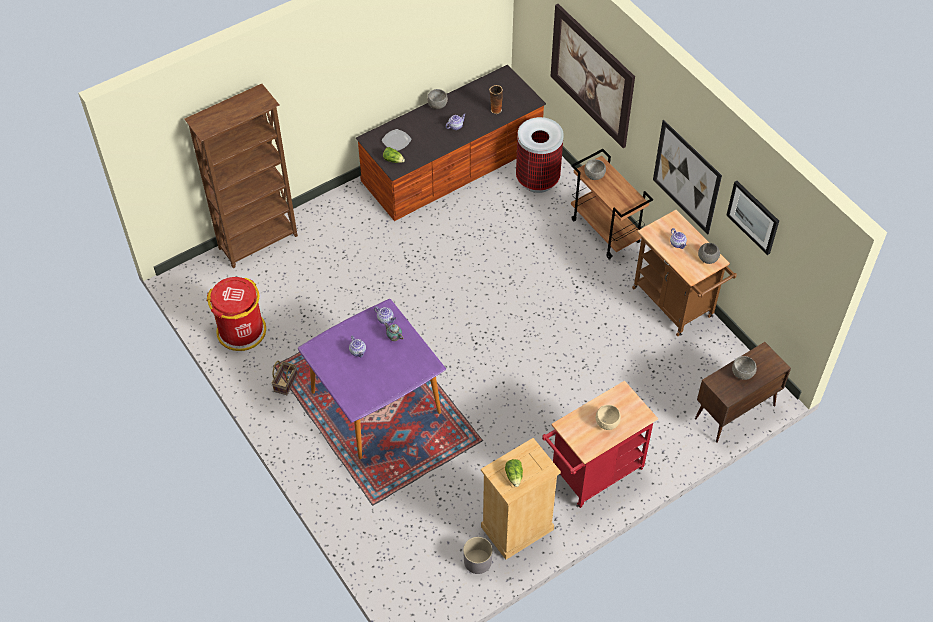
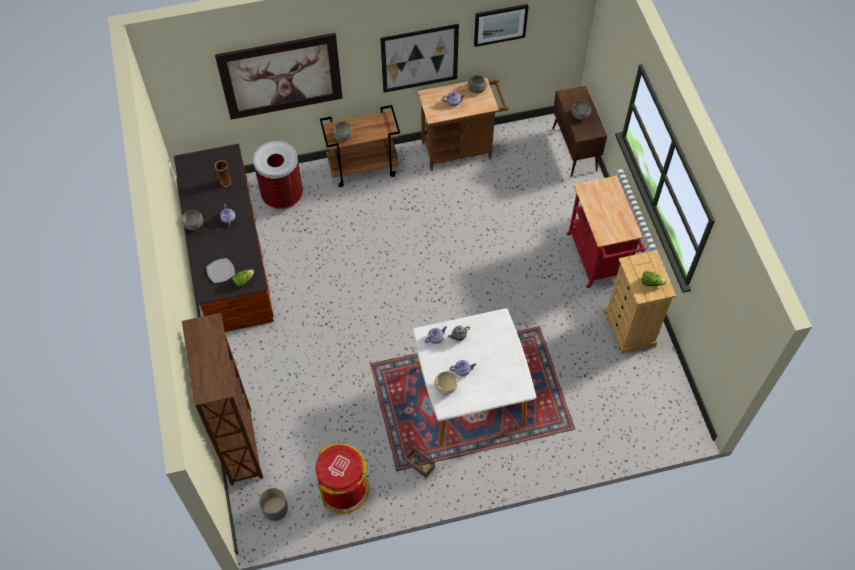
camera: 70 degrees left, 5 degrees up
(376, 402) = (470, 395): purple dining table -> white dining table
(477, 561) = (651, 366): grey planter -> grey planter (275, 508)
(606, 423) = (610, 209): beige bowl -> beige bowl (445, 387)

